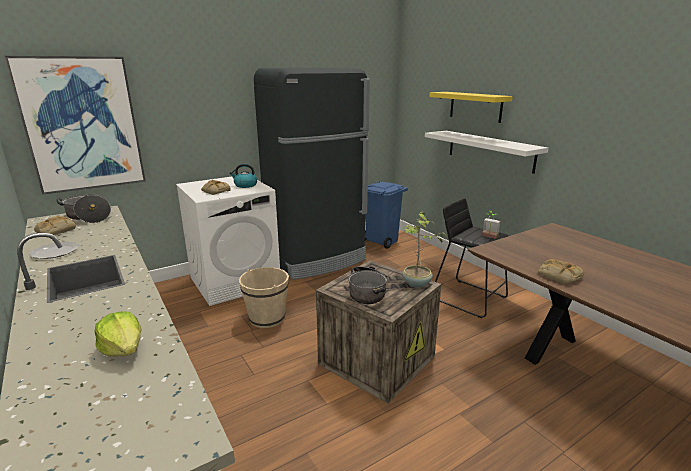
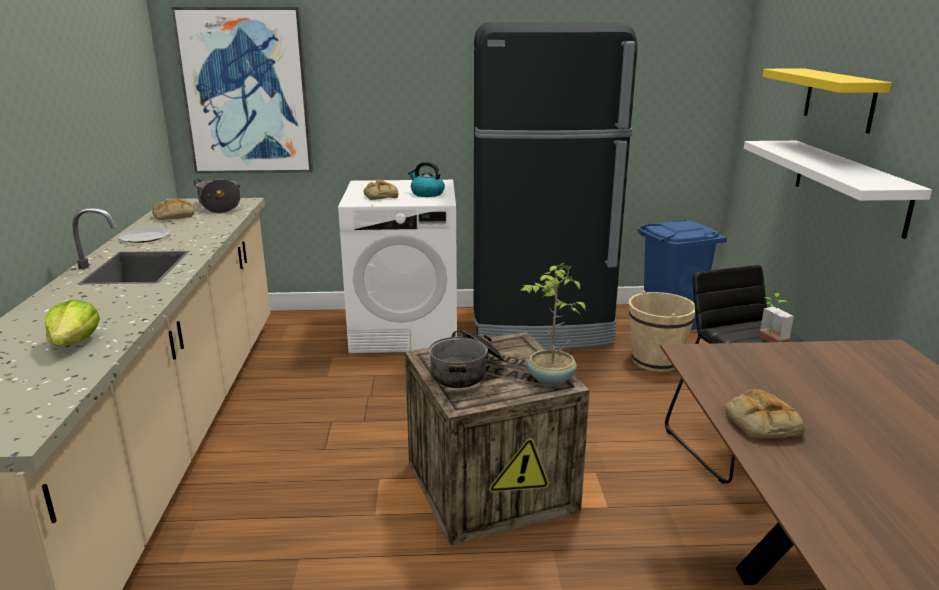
camera: 30 degrees right, 0 degrees up
(267, 318) = (401, 387): beige bucket -> beige bucket (656, 360)

